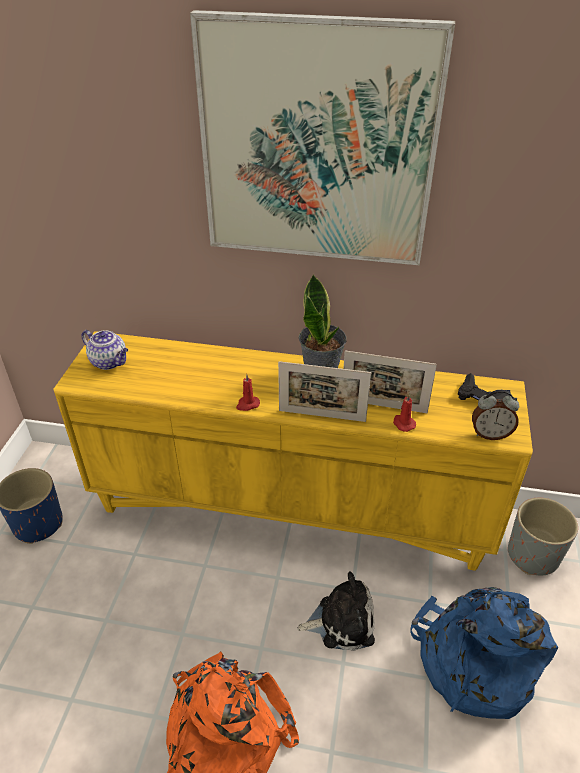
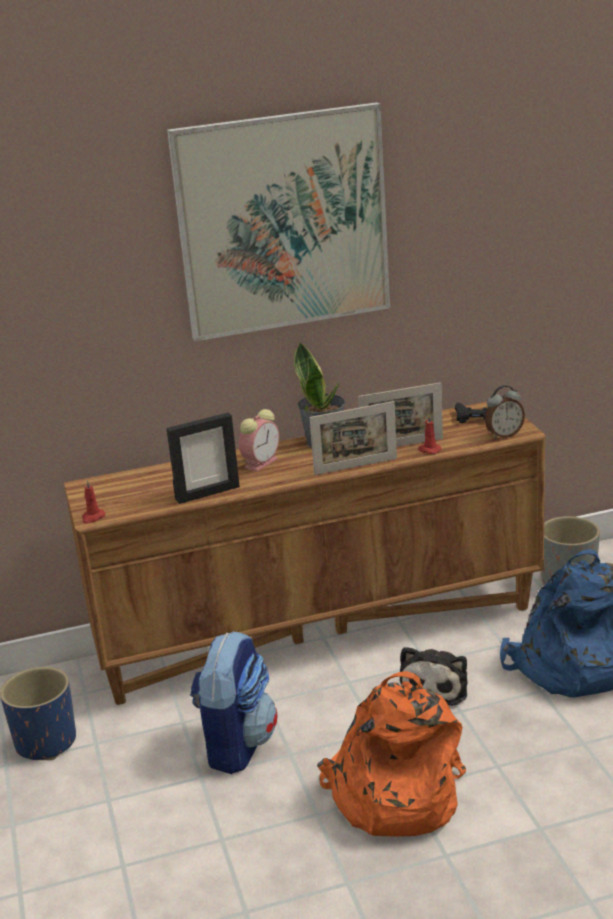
camera: 25 degrees left, 15 degrees down
(110, 362) = (110, 496): teapot -> none
(153, 600) = (236, 745): none -> backpack
(179, 393) = (207, 493): none -> picture frame
(247, 404) = (281, 480): red candle -> red candle (92, 517)
(250, 374) = (261, 462): none -> alarm clock
(288, 515) = (319, 637): yellow dresser -> brown dresser
(341, 621) = (436, 686): plush toy -> plush toy turned 135 degrees clockwise

